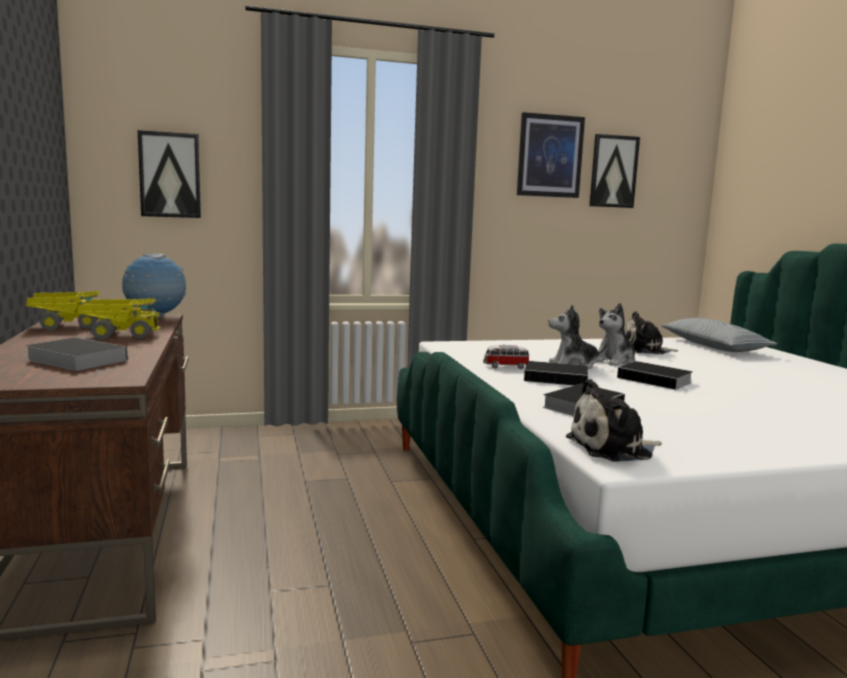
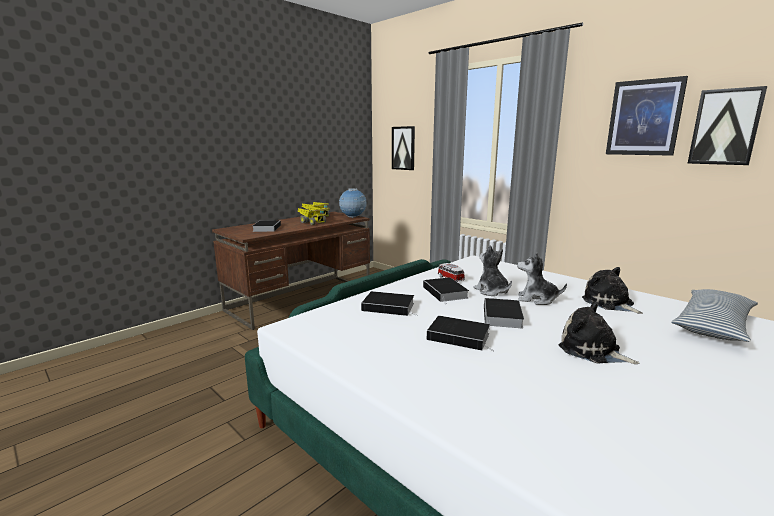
camera: 60 degrees right, 5 degrees up
(613, 448) = (312, 323): plush toy -> plush toy (592, 350)
(702, 403) = (460, 336): none -> book

